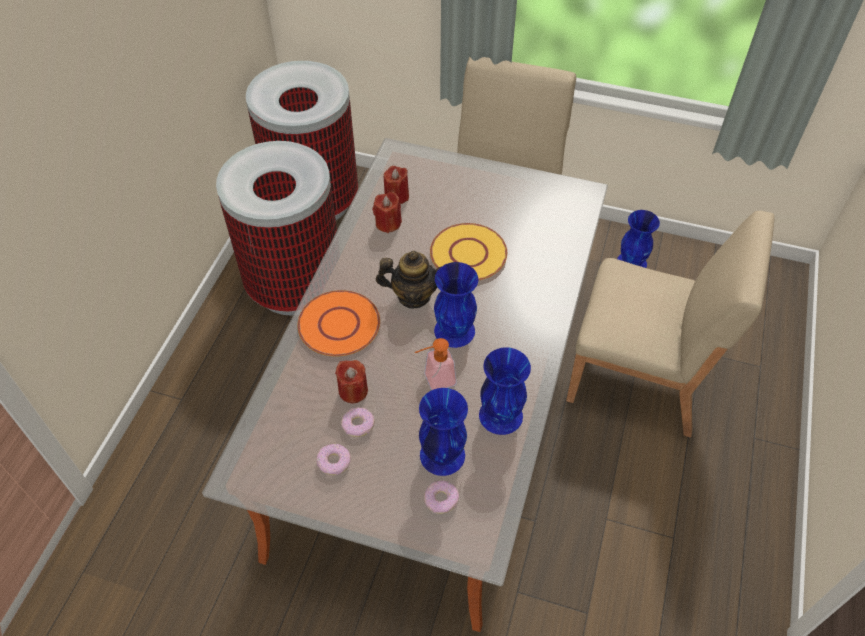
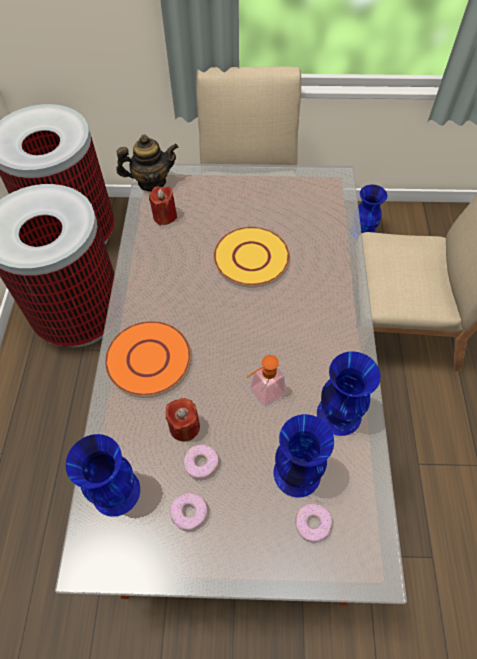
camera: 15 degrees left, 5 degrees up
(388, 223) = (165, 244): red candle -> none
(413, 296) = (213, 311): teapot -> teapot (151, 182)
(455, 330) = (265, 337): blue vase -> blue vase (117, 491)

